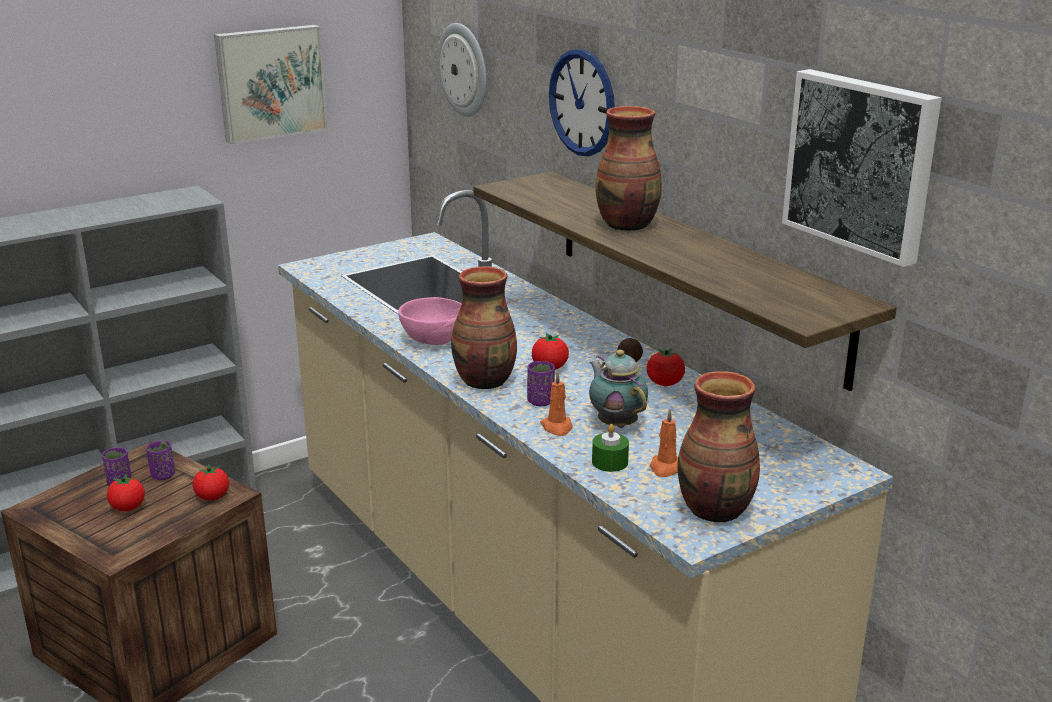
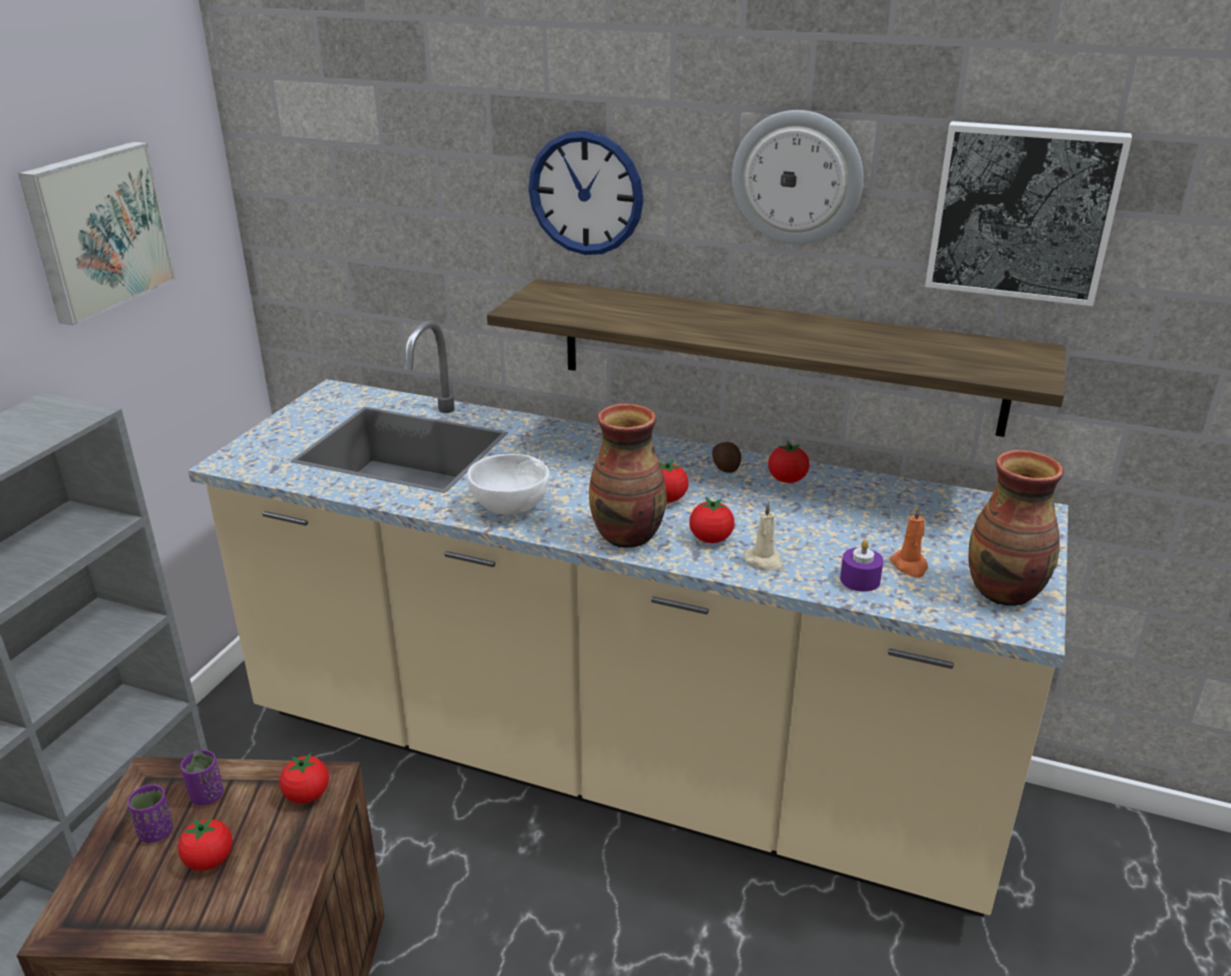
camera: 35 degrees left, 5 degrees up
(433, 341) = (511, 509): pink bowl -> white bowl
(464, 70) = (360, 175): wall clock -> wall clock (797, 177)
(540, 401) = (711, 539): purple cup -> tomato
(557, 427) = (765, 561): orange candle -> beige candle
(610, 462) = (860, 580): green candle -> purple candle
(616, 423) = (806, 536): teapot -> none
(628, 225) = (721, 322): vase -> none

